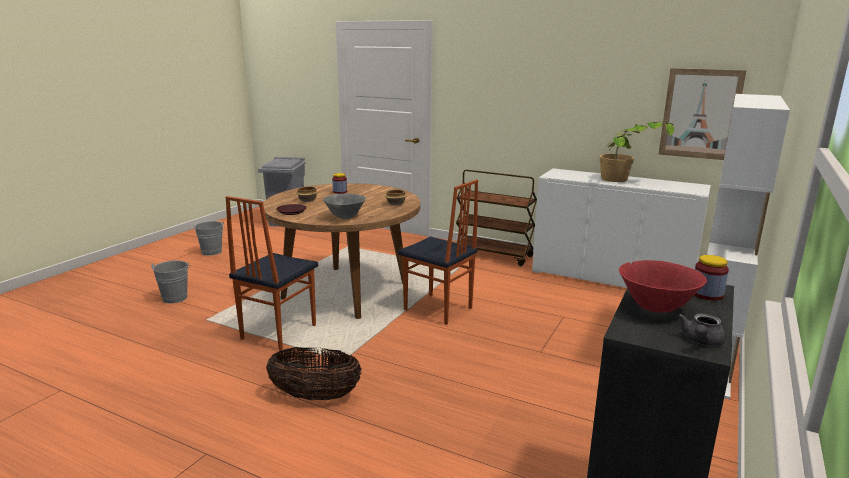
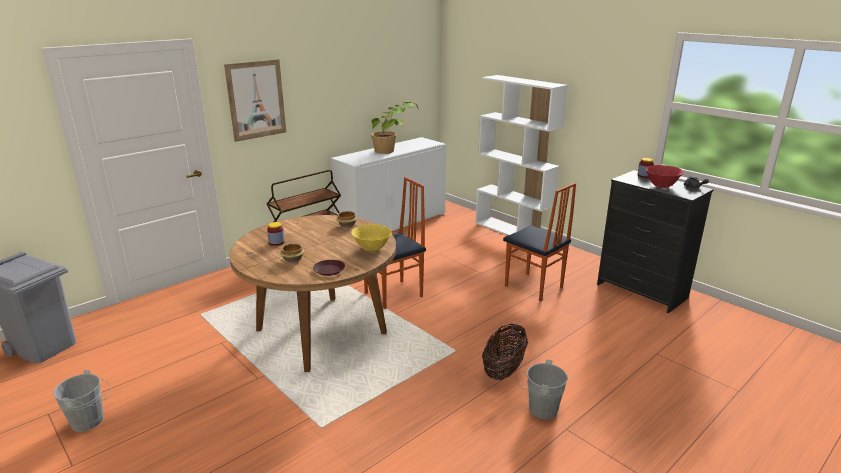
camera: 70 degrees left, 5 degrees up
(176, 297) = (230, 455): grey bucket -> grey bucket (539, 408)
(277, 332) = (383, 380): chair -> chair (533, 287)
(345, 217) = (372, 249): grey bowl -> yellow bowl
(700, 114) = (409, 91): picture -> picture (256, 100)

